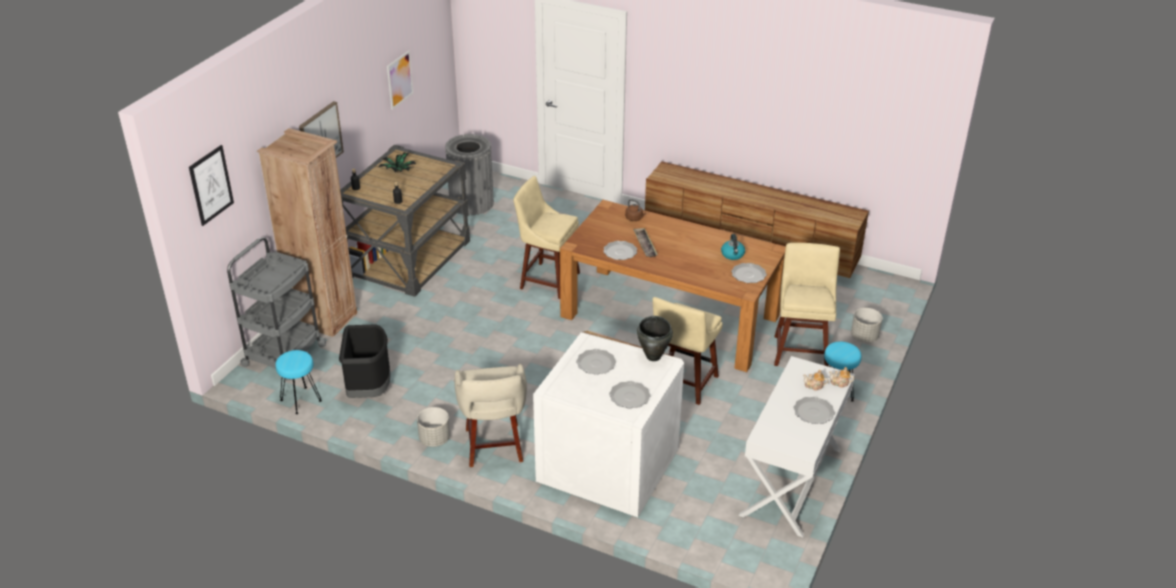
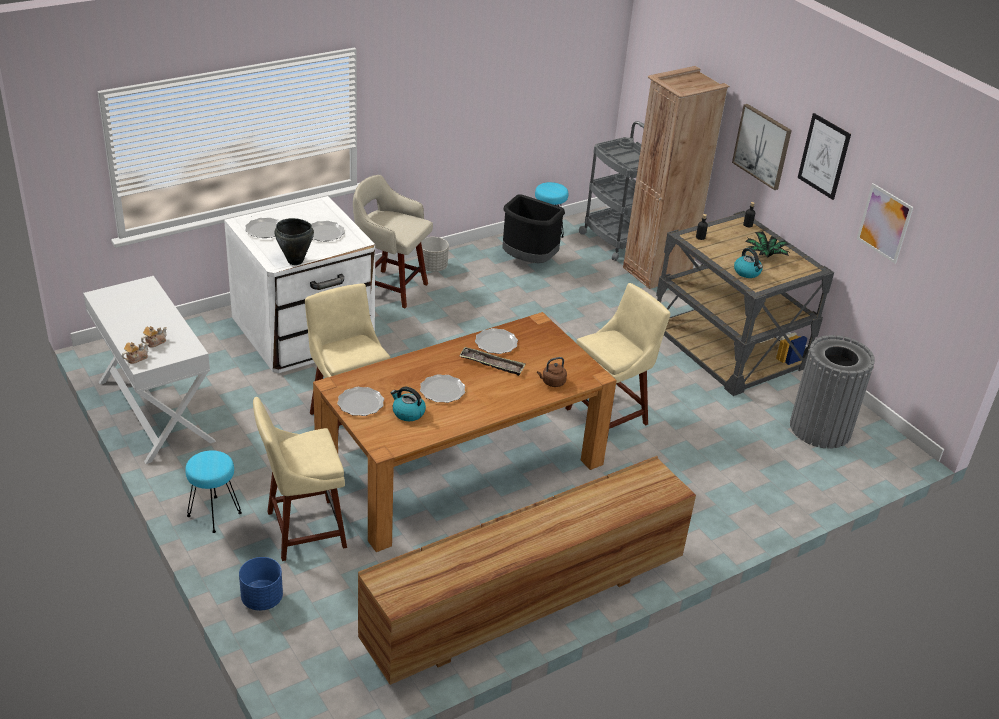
camera: 120 degrees right, 0 degrees up
(211, 185) = (658, 47): picture -> picture (824, 156)
(432, 172) = (747, 272): none -> kettle
(801, 350) = (301, 530): beige chair -> beige chair turned 120 degrees clockwise
(814, 412) = (128, 323): plate -> plate (442, 391)
(864, 337) = (261, 599): grey planter -> blue planter

